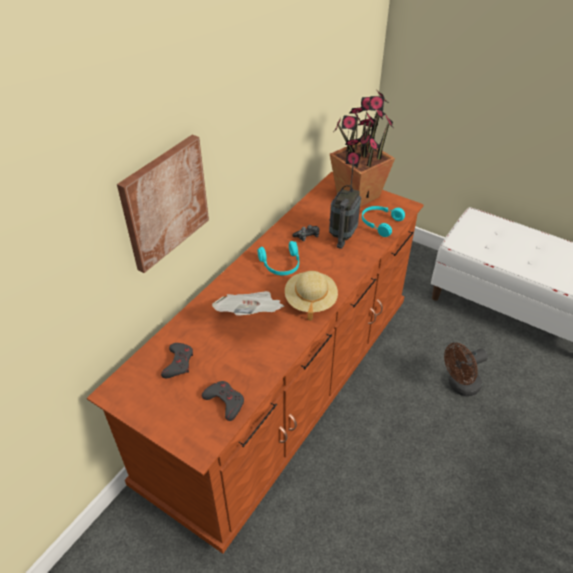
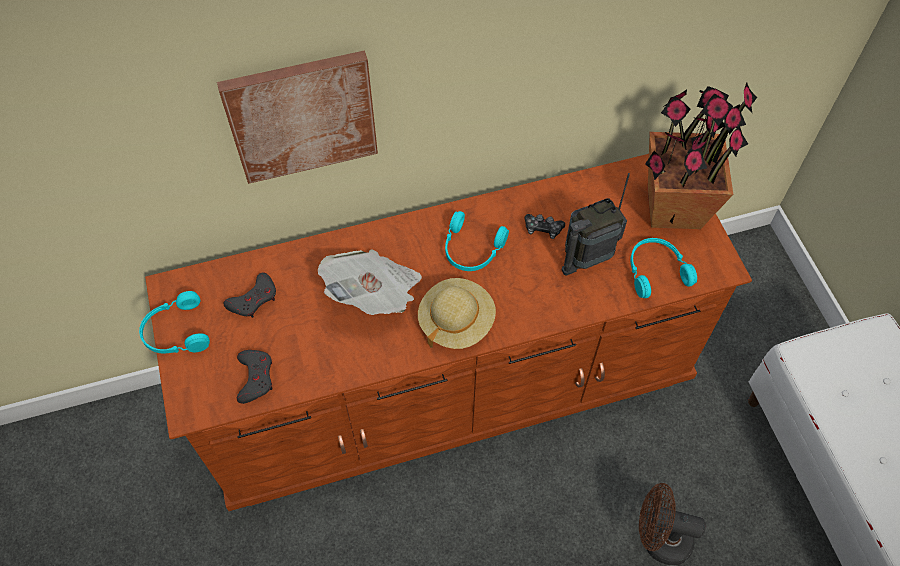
camera: 40 degrees right, 15 degrees up
(143, 413) = (175, 332): none -> turquoise headphones

